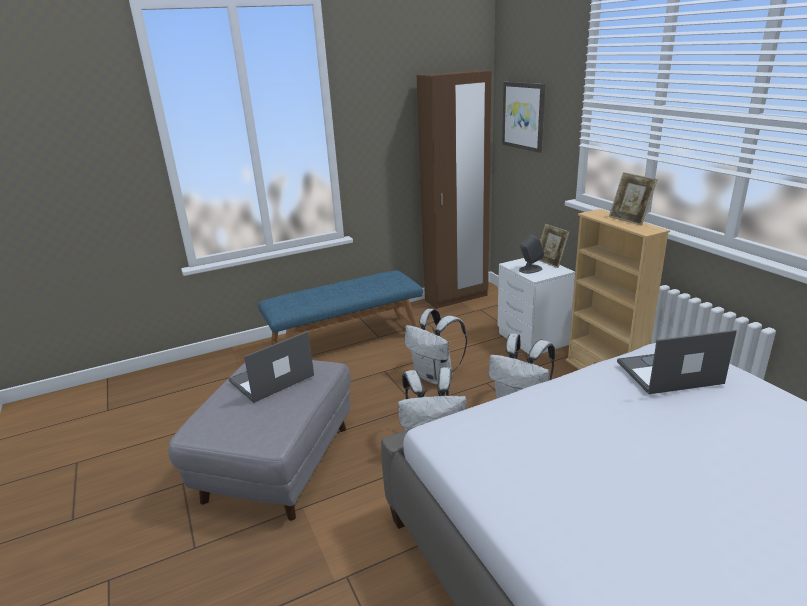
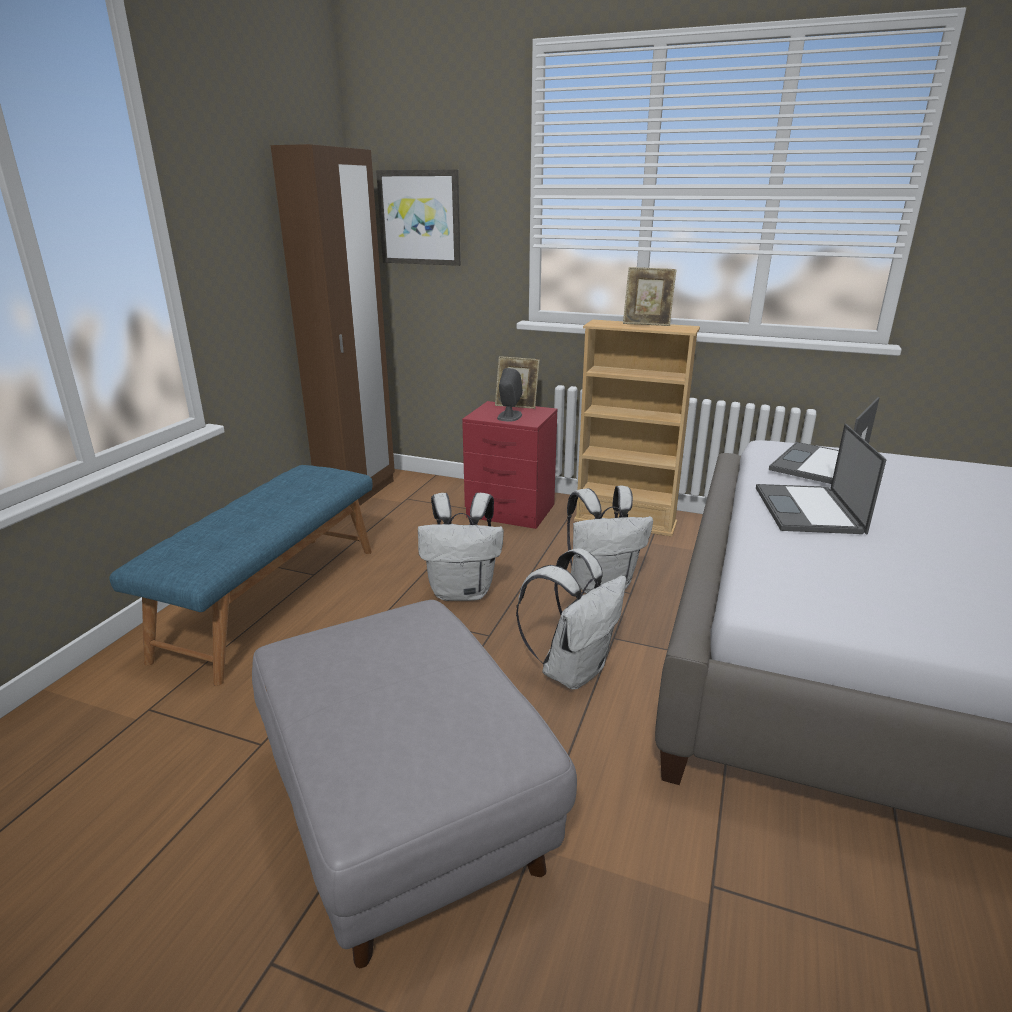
camera: 45 degrees left, 0 degrees up
(271, 379) = (374, 663): laptop -> laptop (809, 510)
(532, 339) = (511, 512): white nightstand -> red nightstand

